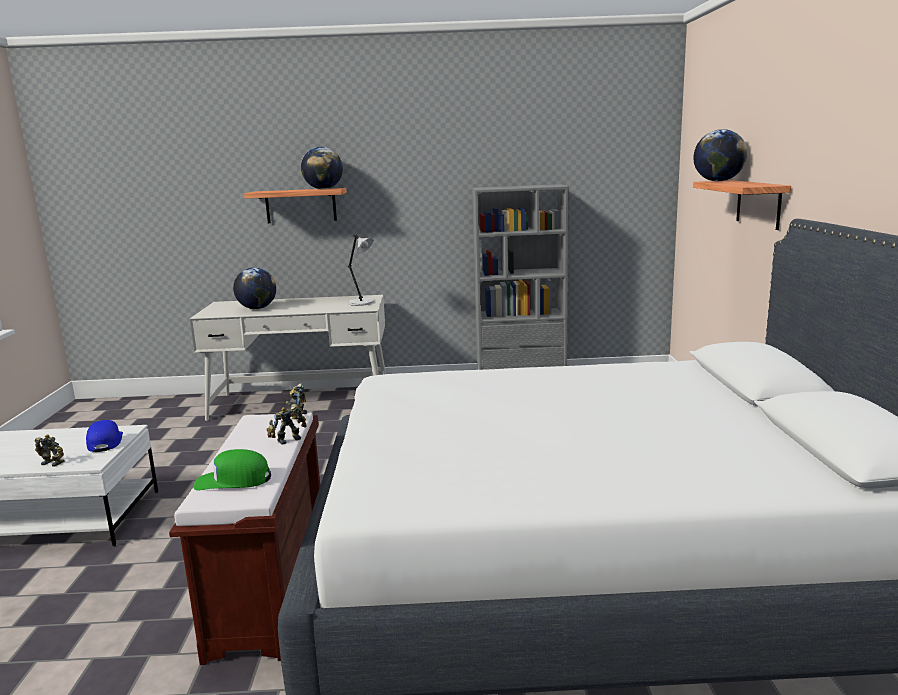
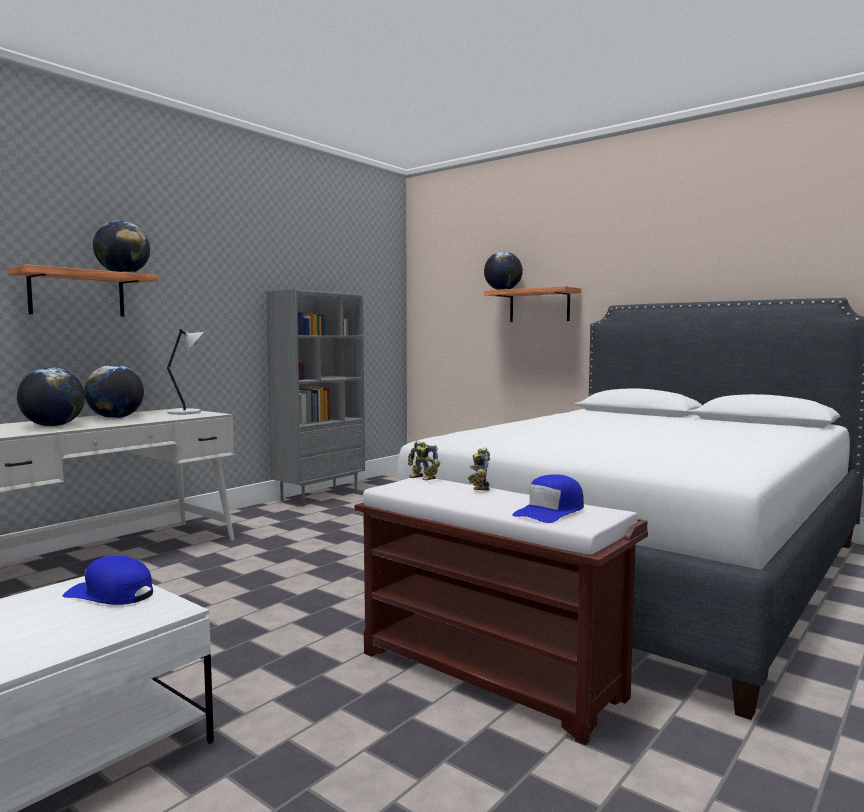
camera: 50 degrees left, 10 degrees down
(54, 462) = (95, 631): toy robot -> none
(233, 480) = (550, 511): green cap -> blue cap
(309, 303) = (115, 418): none -> globe

